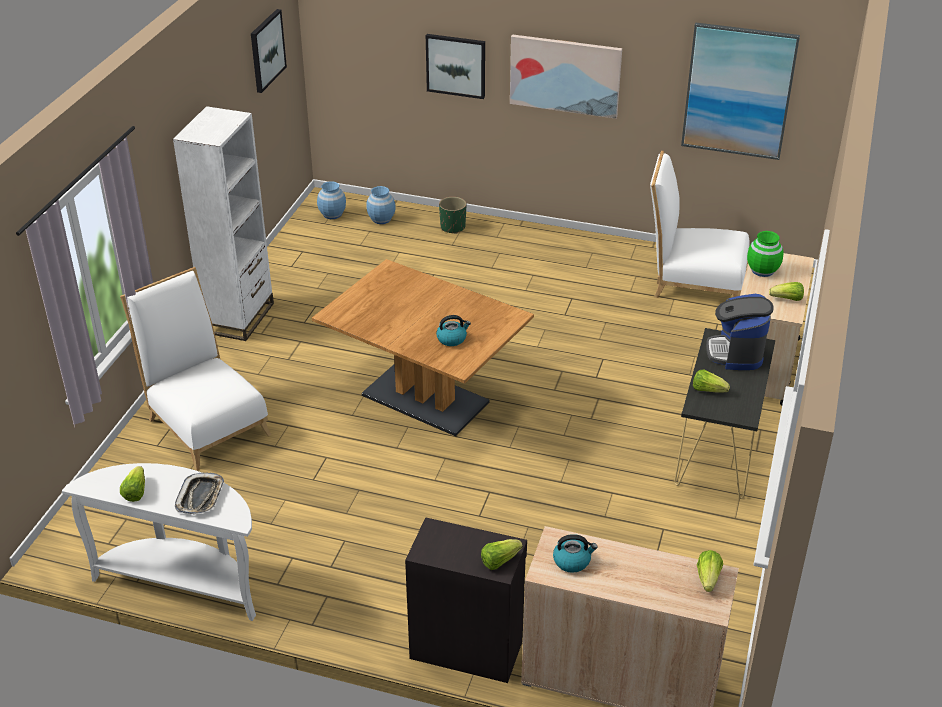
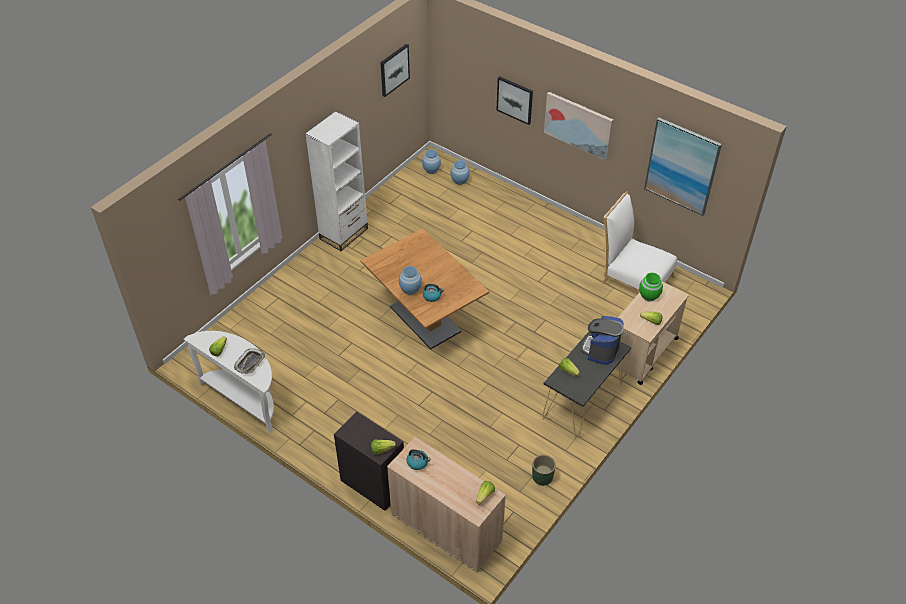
camera: 20 degrees right, 10 degrees up
(205, 422) = (296, 301): white chair -> none
(413, 337) = (410, 289): none -> blue vase
(452, 227) = (501, 197): green planter -> green planter (542, 477)

